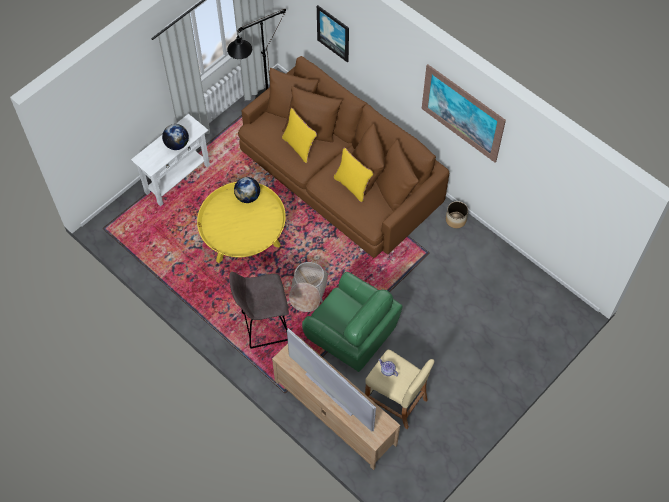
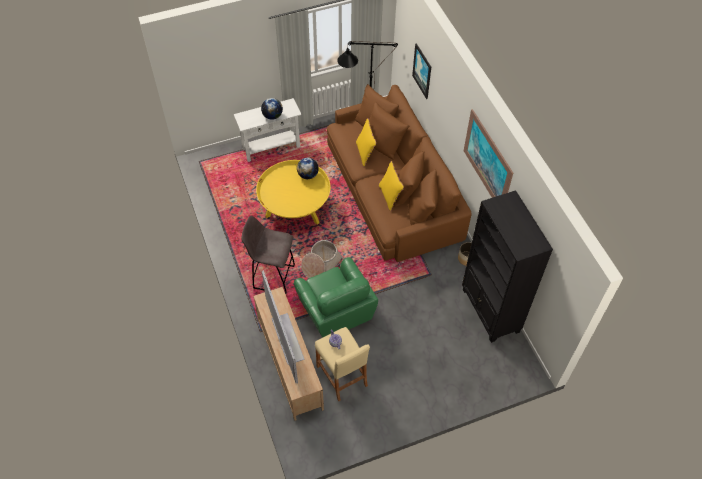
camera: 25 degrees right, 5 degrees down
(507, 266) = (490, 311): none -> black bookcase

